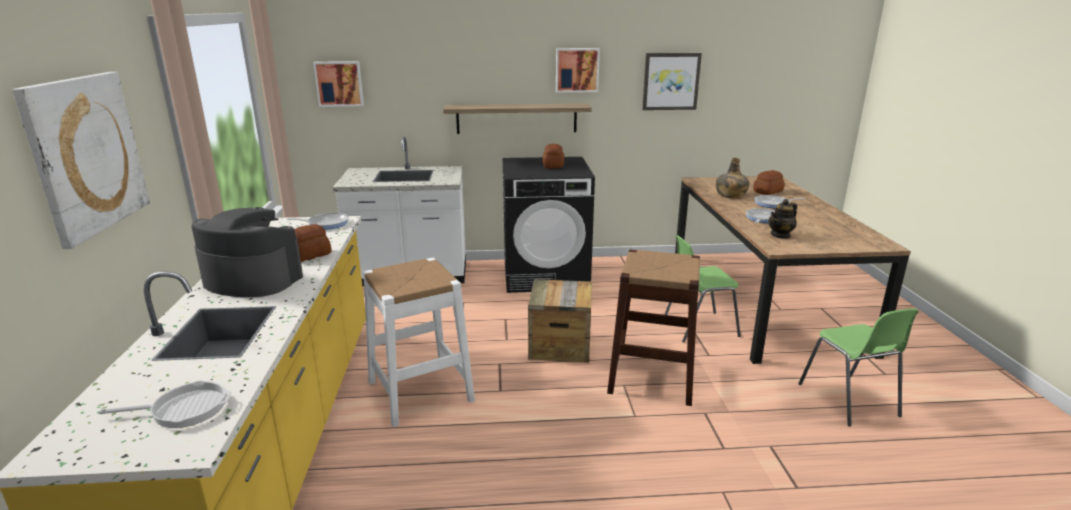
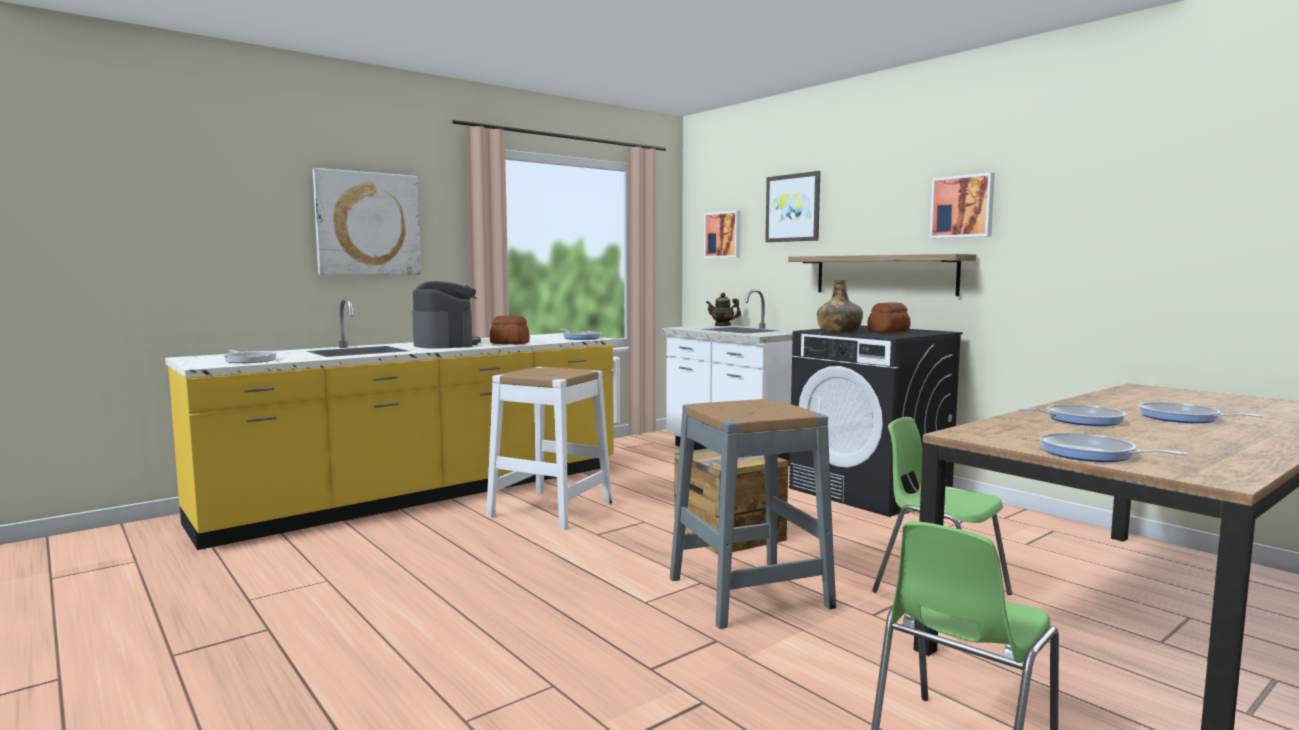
camera: 55 degrees right, 15 degrees down
(652, 376) = (749, 592): brown stool -> grey stool
(671, 81) = (1115, 216): picture -> picture (793, 208)
(730, 195) = (1134, 402): green bottle -> green bottle (838, 331)
(767, 191) = (1239, 411): bread -> none
(780, 235) = (1032, 431): teapot -> teapot (722, 325)
(835, 245) = (1092, 454): none -> frying pan

